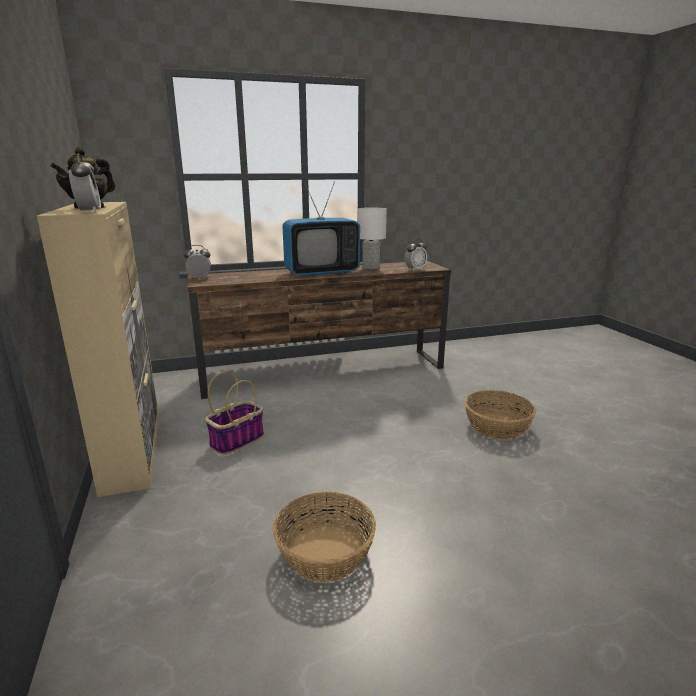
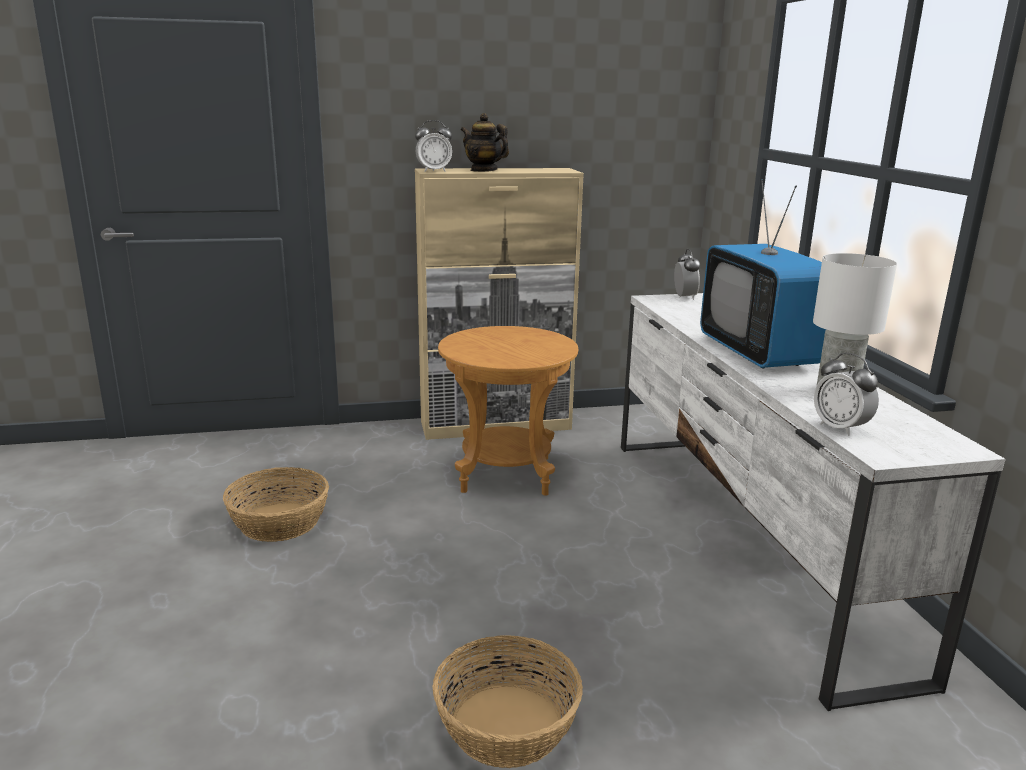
camera: 95 degrees right, 0 degrees up
(237, 440) = (506, 474): basket -> brown side table
(325, 372) = (742, 541): brown tv stand -> white tv stand

